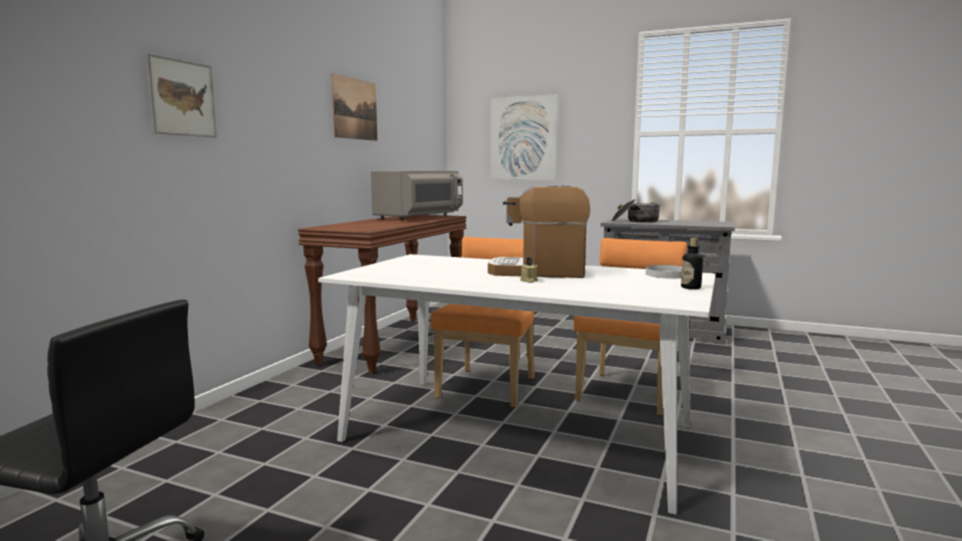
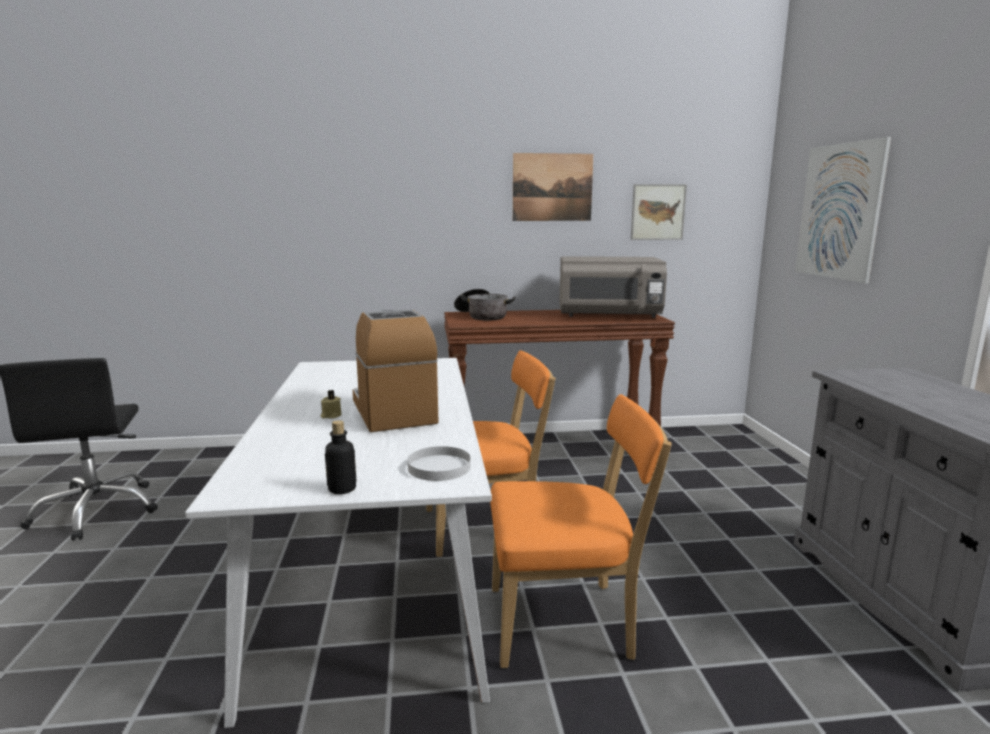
camera: 60 degrees right, 5 degrees up
(182, 98) = (323, 200): picture -> picture (658, 212)
(635, 221) = (889, 383): cooking pot -> cooking pot (482, 316)

